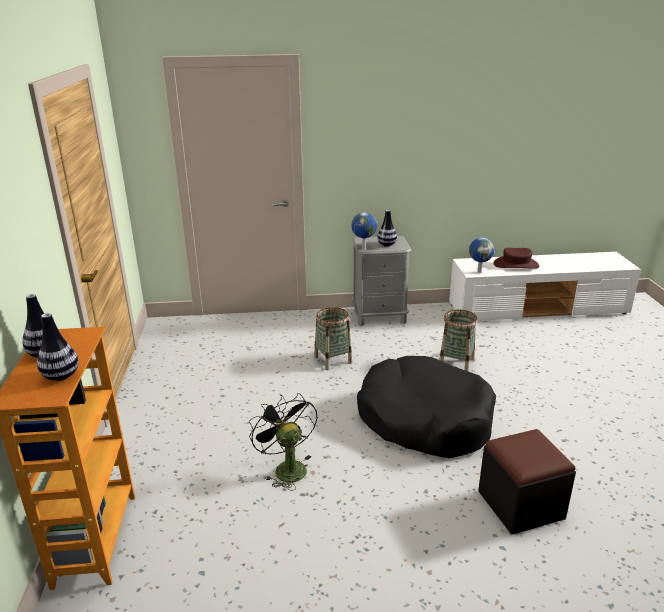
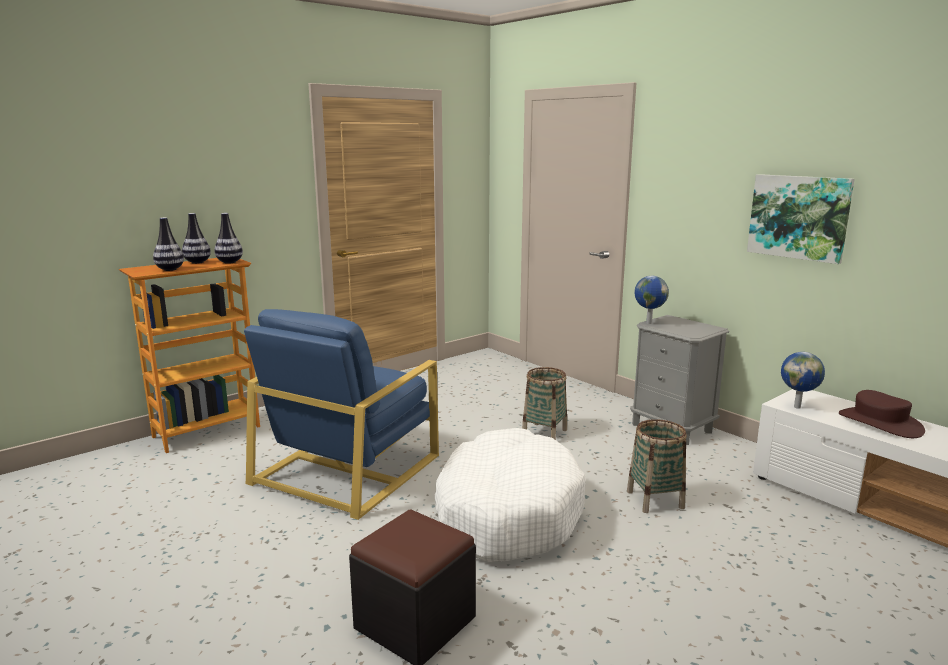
camera: 55 degrees right, 10 degrees down
(286, 468) = (347, 468): black fan -> blue armchair
(387, 245) = (682, 328): vase -> vase (229, 262)
(424, 419) = (507, 512): black dog bed -> white dog bed
(444, 151) = (799, 217): none -> picture

